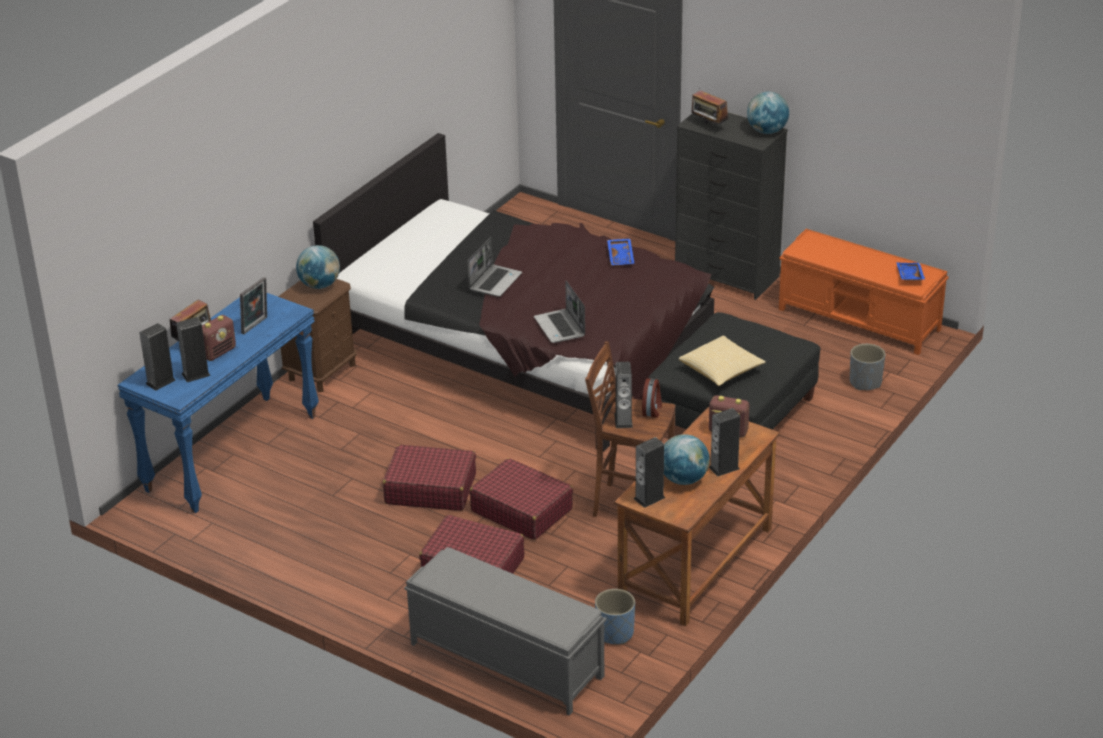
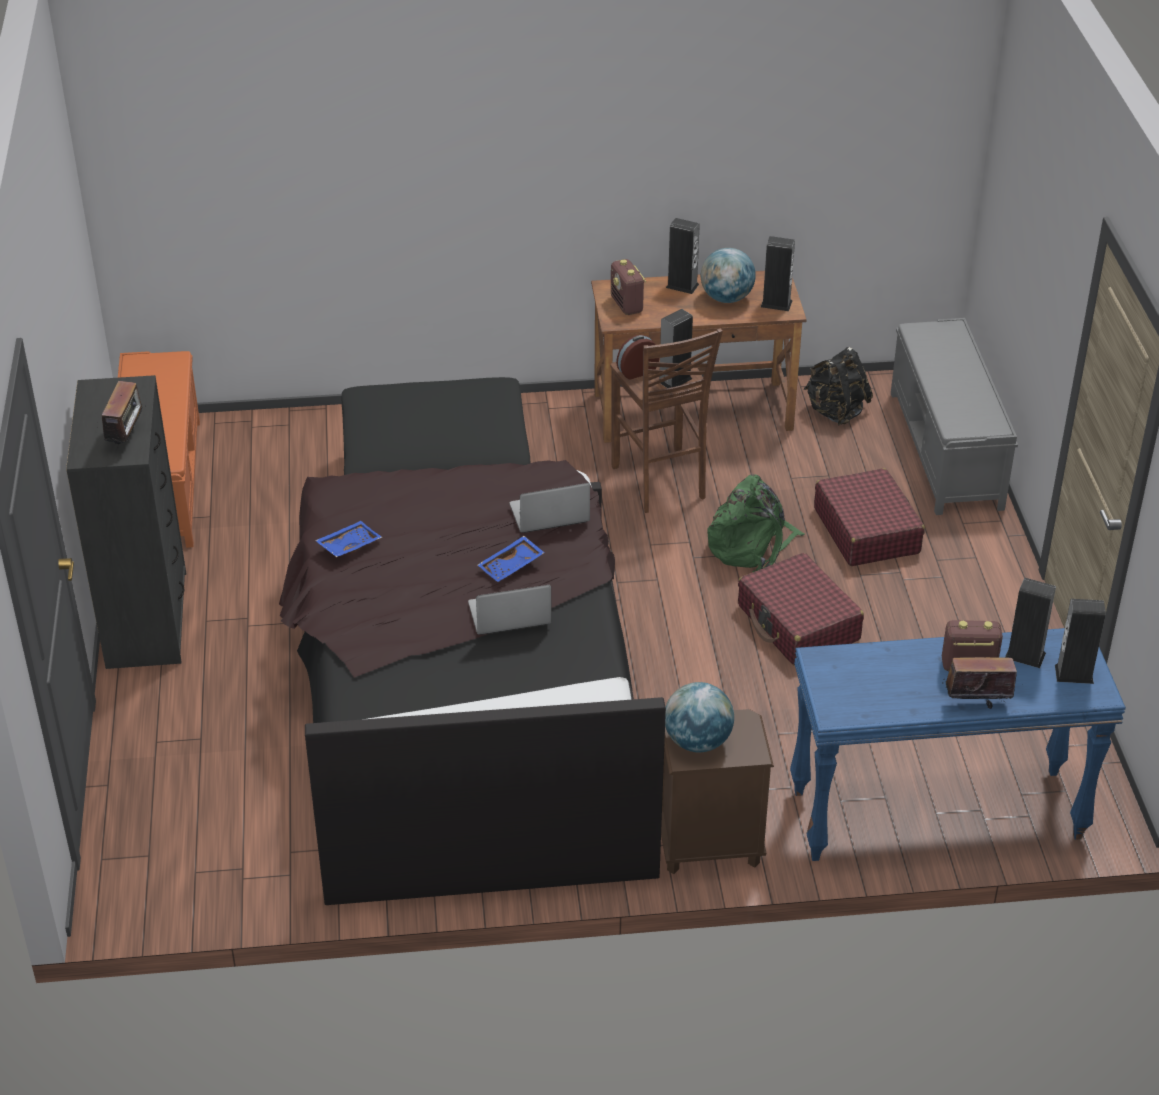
camera: 130 degrees left, 5 degrees up
(256, 326) = (885, 671): picture frame -> none
(521, 510) = (751, 546): red suitcase -> green backpack
(560, 327) = (548, 515): laptop -> laptop turned 135 degrees counterclockwise
(615, 633) = (835, 412): blue planter -> black backpack
(721, 371) = (471, 415): pillow -> none
(767, 131) = (98, 391): globe -> none
(865, 382) = (288, 433): grey planter -> none
(909, 276) = (156, 370): blue tray -> blue tray (512, 566)

